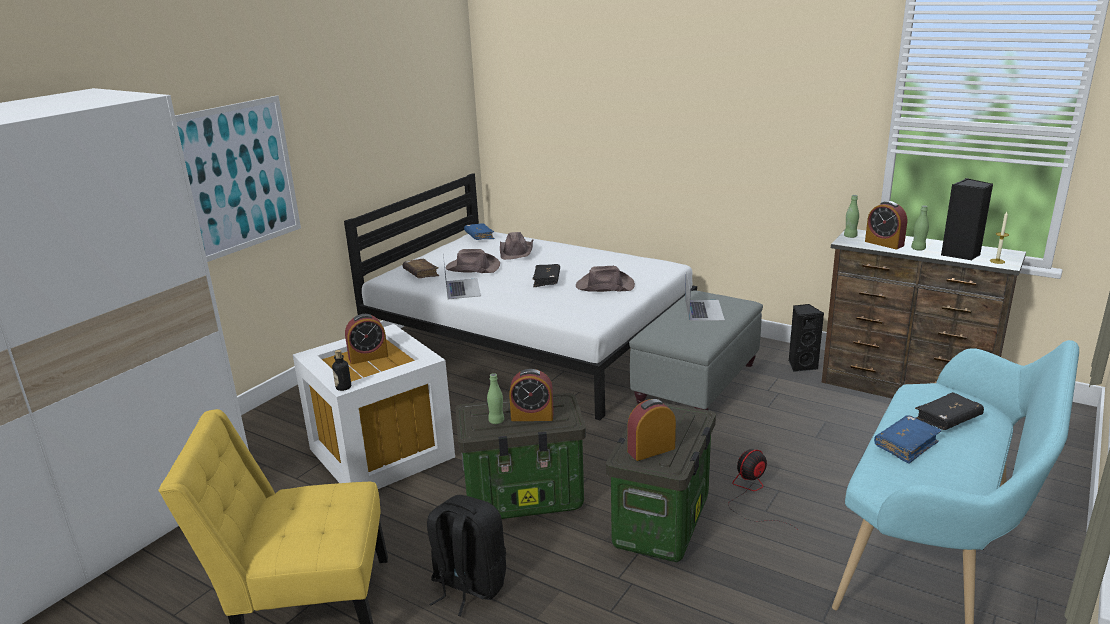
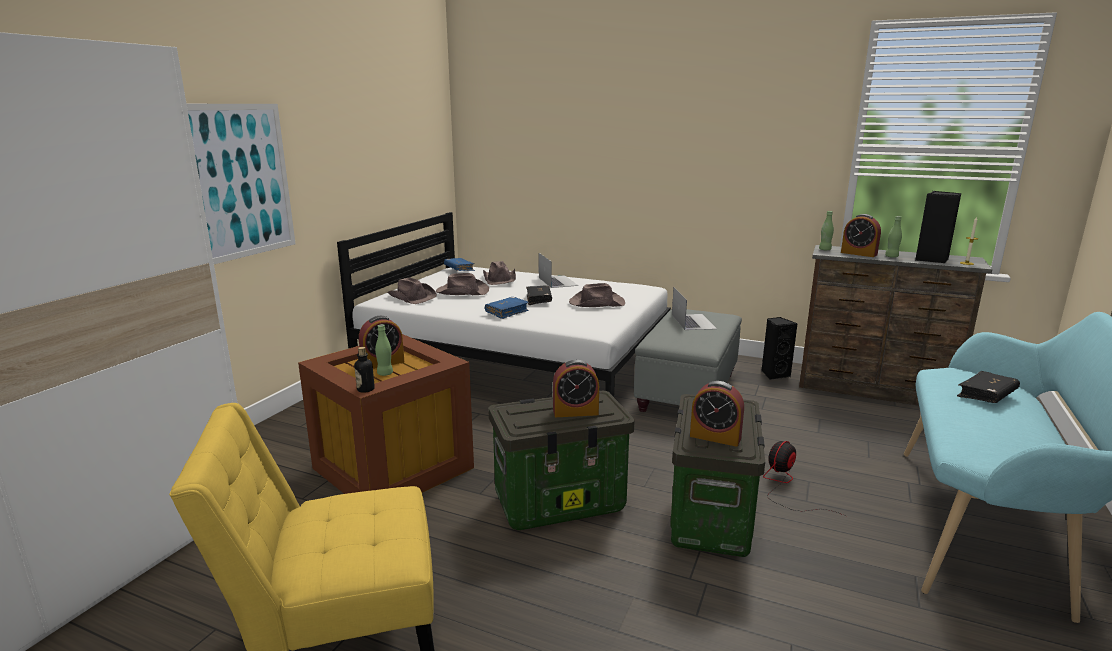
camera: 10 degrees left, 5 degrees down
(382, 451) = (394, 466): white storage box -> brown storage box
(421, 273) = (412, 297): brown book -> brown hat
(462, 288) = (458, 307): laptop -> laptop (557, 281)
(467, 586) = (528, 600): black backpack -> none
(496, 421) = (539, 418): green bottle -> green bottle (385, 374)
(651, 450) = (715, 437): alarm clock -> alarm clock turned 120 degrees counterclockwise
(906, 445) = (967, 418): blue book -> blue book (507, 312)

